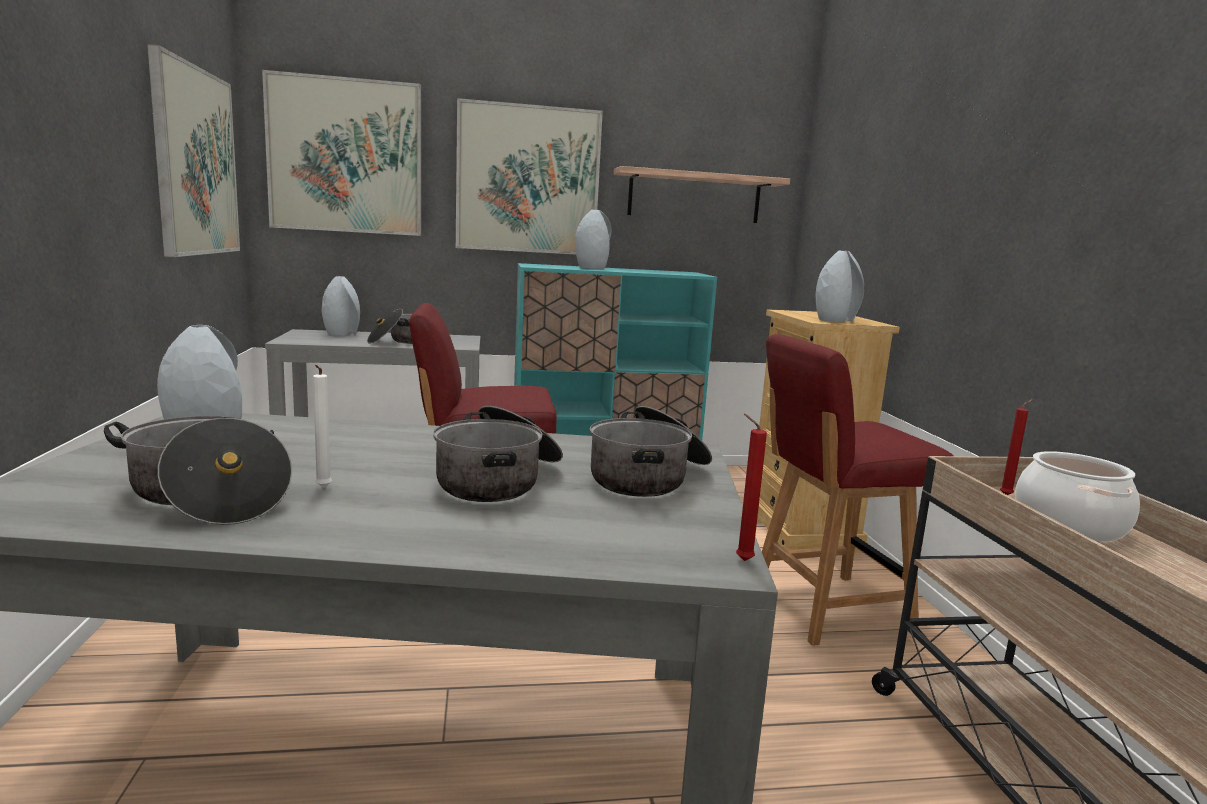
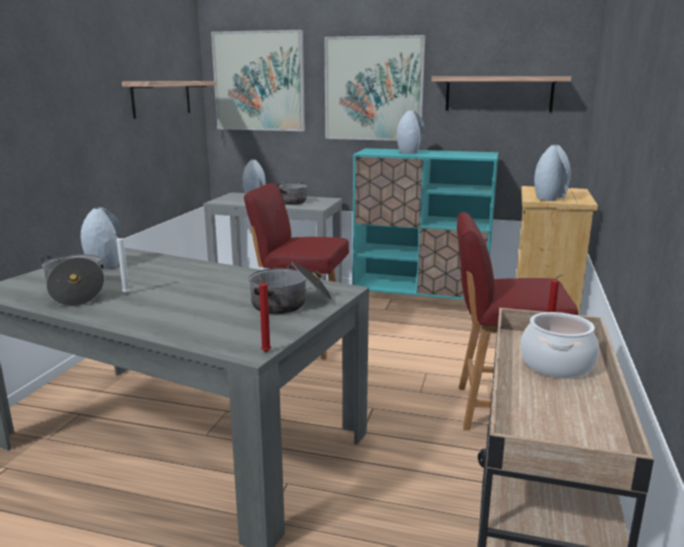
camera: 25 degrees right, 5 degrees up
(195, 162) = (162, 98): picture -> shelf
(499, 480) = (210, 297): cooking pot -> none

